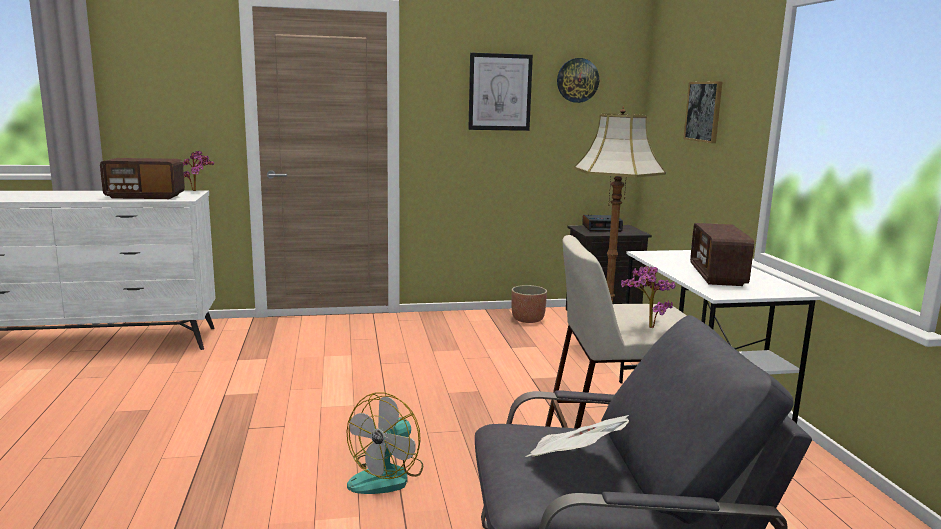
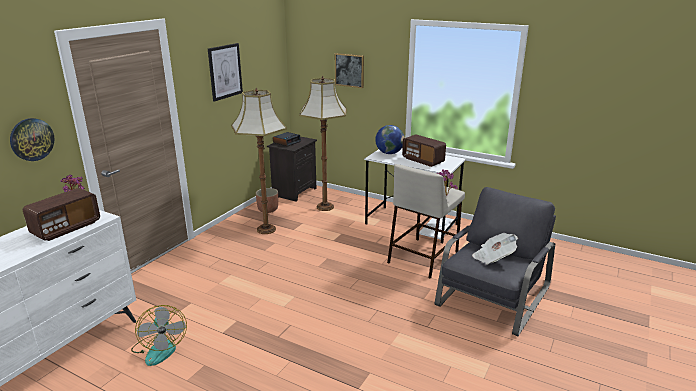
camera: 50 degrees left, 10 degrees up
(387, 476) = (375, 313): fan -> fan (160, 348)
(480, 334) = (265, 229): none -> floor lamp
(577, 80) = (258, 54): wall clock -> wall clock (31, 139)
(685, 256) = (389, 153): none -> globe

